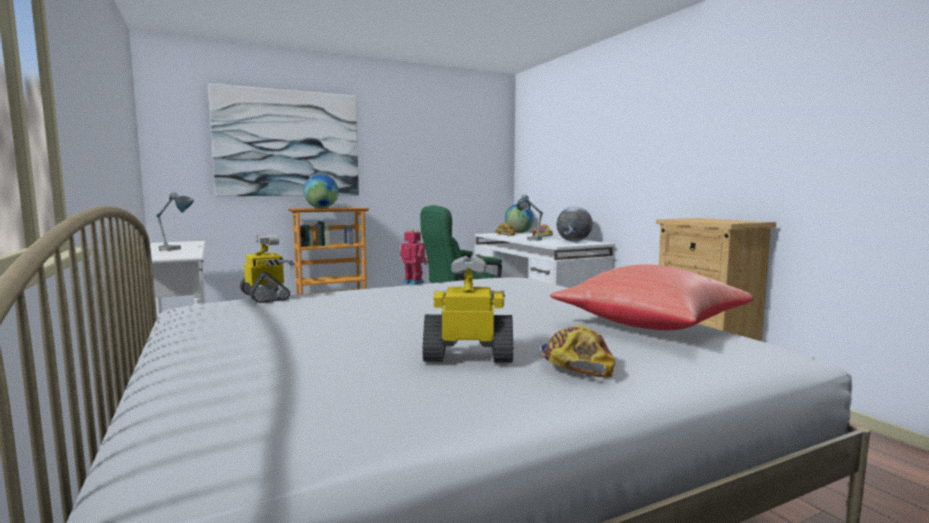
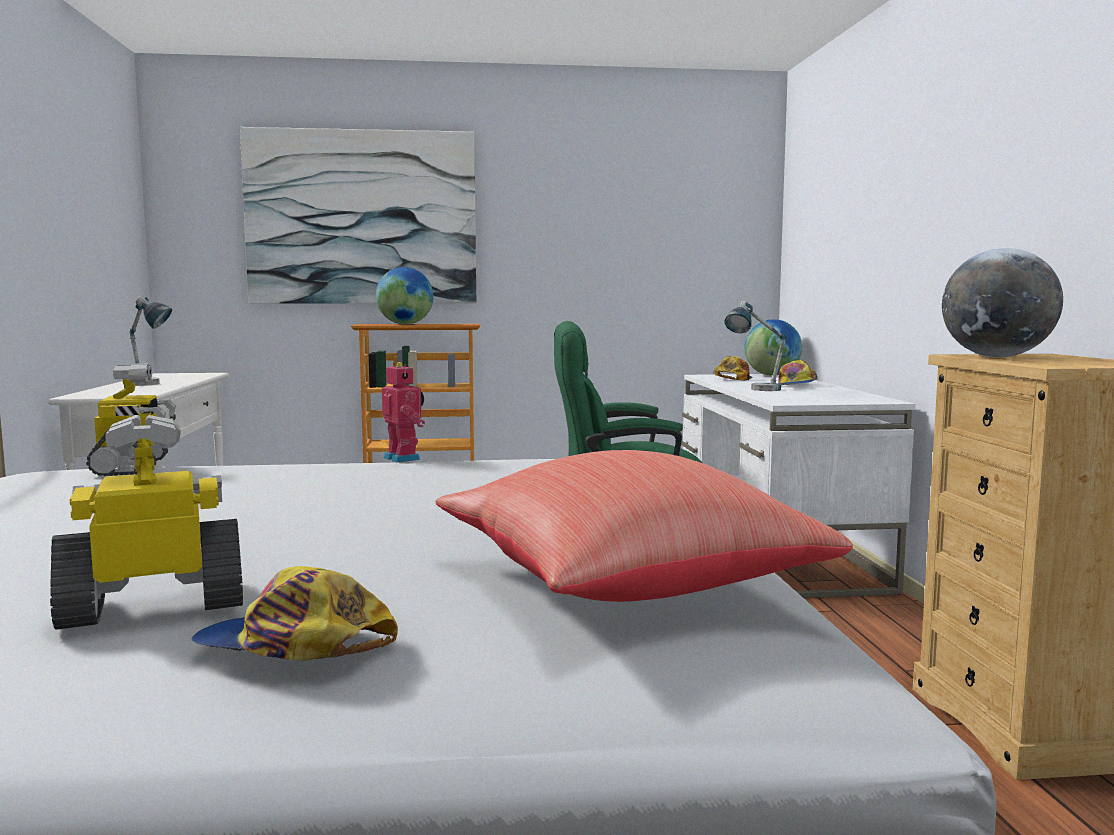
camera: 20 degrees right, 0 degrees up
(469, 356) = (155, 605): toy robot -> toy robot turned 45 degrees counterclockwise
(573, 241) = (837, 395): globe -> globe (996, 357)
(575, 363) = (293, 647): cap -> cap turned 90 degrees counterclockwise

